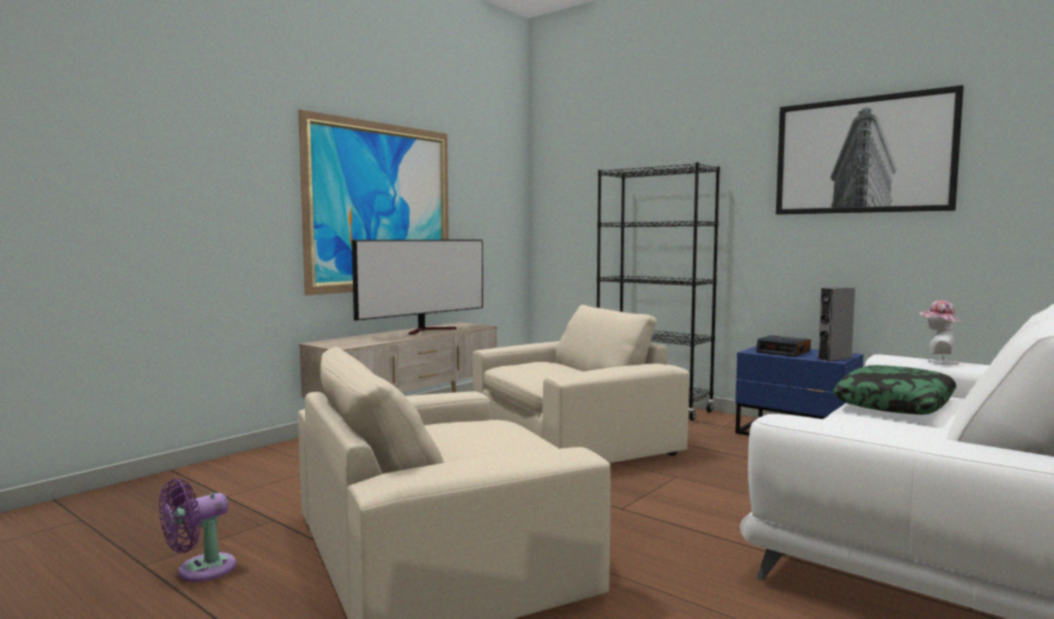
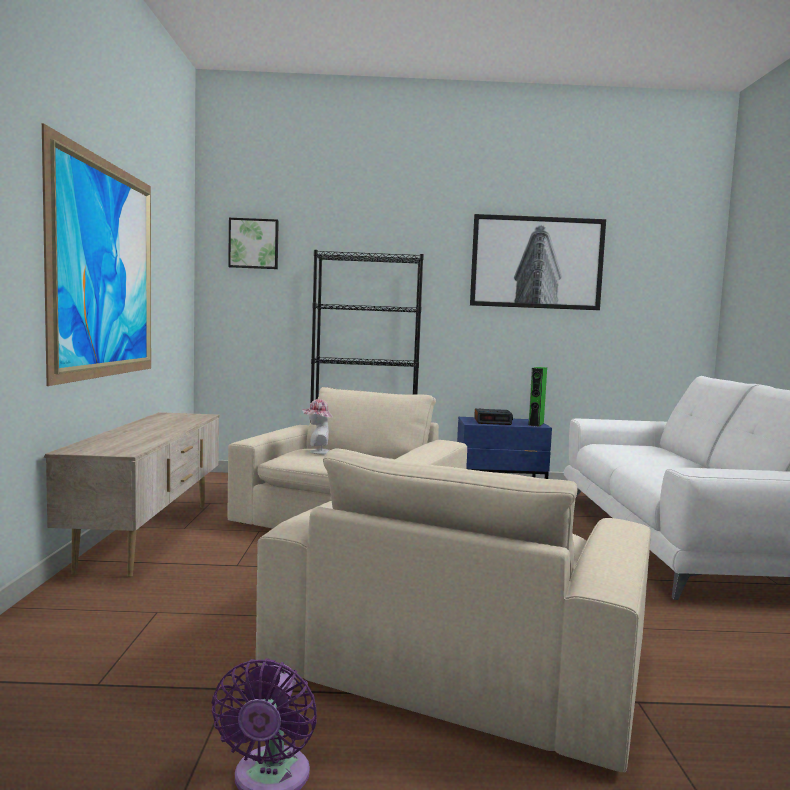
camera: 40 degrees left, 0 degrees up
(428, 330) = (161, 424): television -> none
(571, 169) = (254, 244): none -> picture
(834, 359) = (536, 424): grey speaker -> green speaker
(895, 403) = (635, 453): pillow -> none
(938, 361) = (622, 420): hat -> hat (317, 452)

